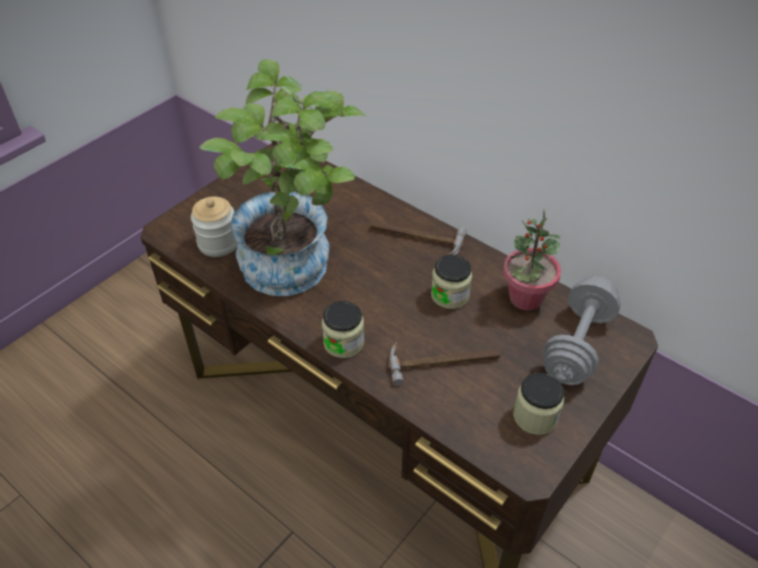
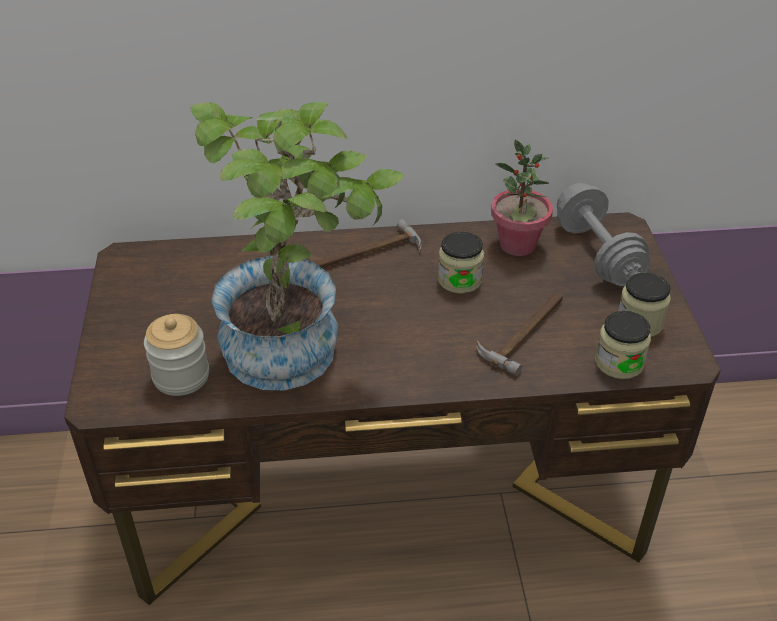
camera: 45 degrees left, 5 degrees down
(343, 343) = (429, 375): jar -> jar (619, 363)

